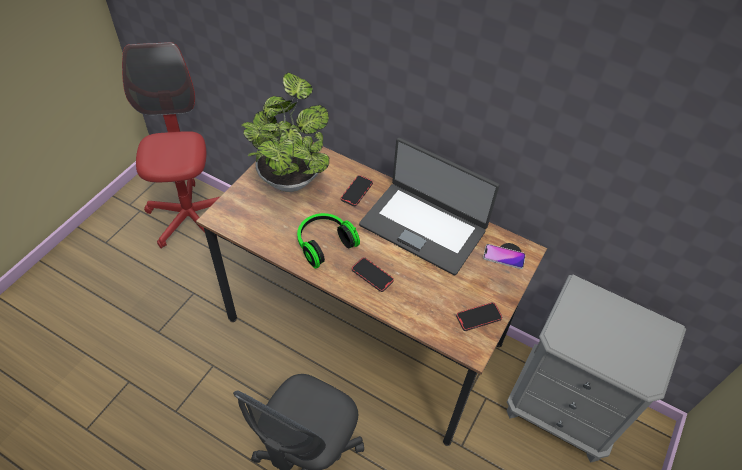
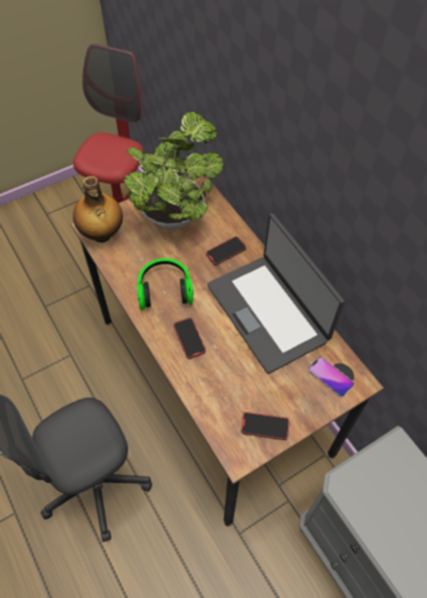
camera: 30 degrees right, 5 degrees up
(233, 219) = (102, 234): none -> bottle

